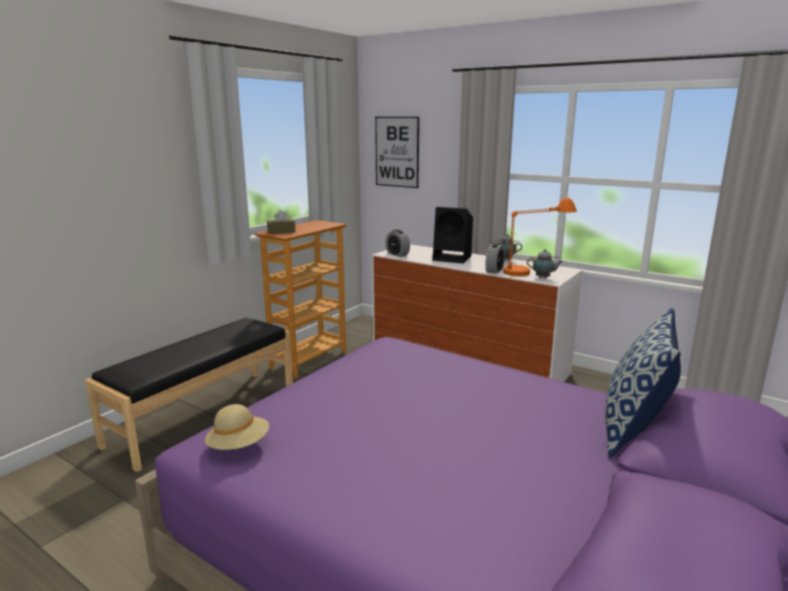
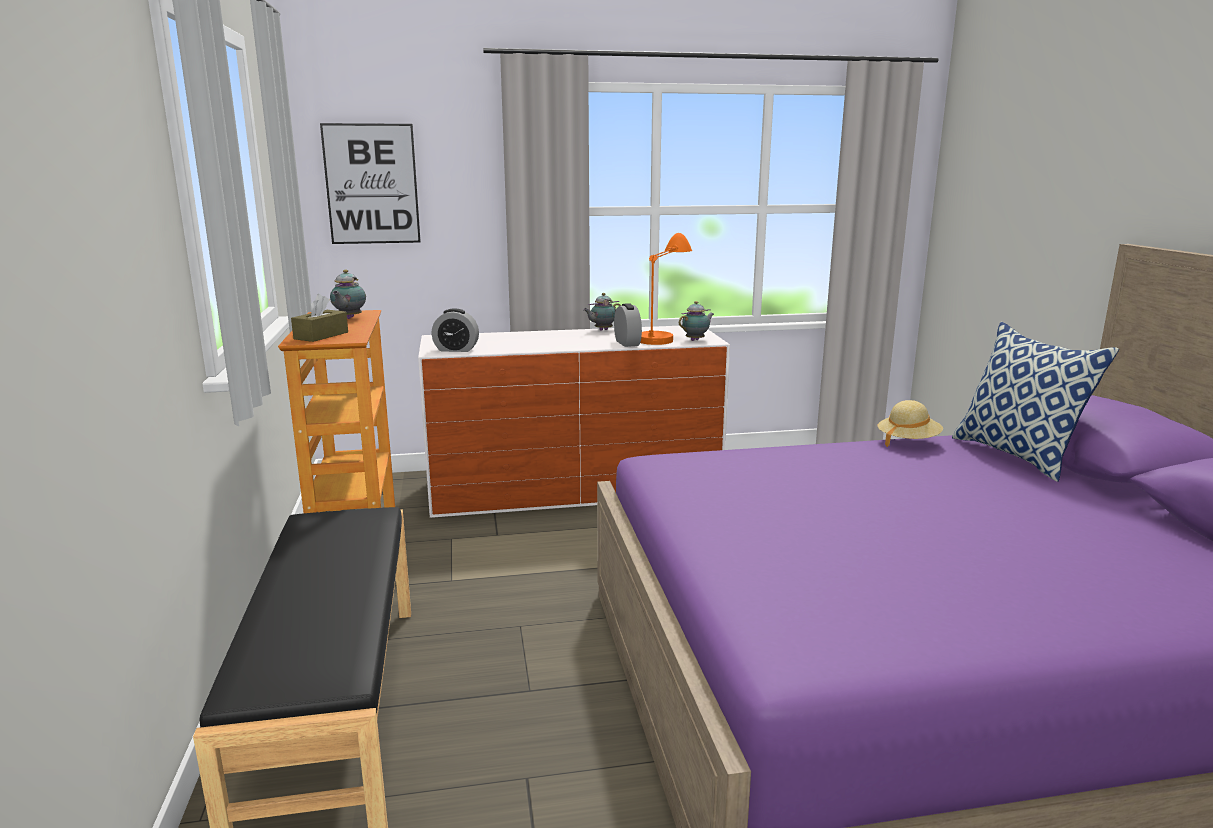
camera: 45 degrees left, 0 degrees up
(239, 446) = (823, 633): beige hat -> beige hat (908, 441)
(319, 226) = (349, 318): none -> teapot
(453, 258) = (541, 340): black speaker -> none

